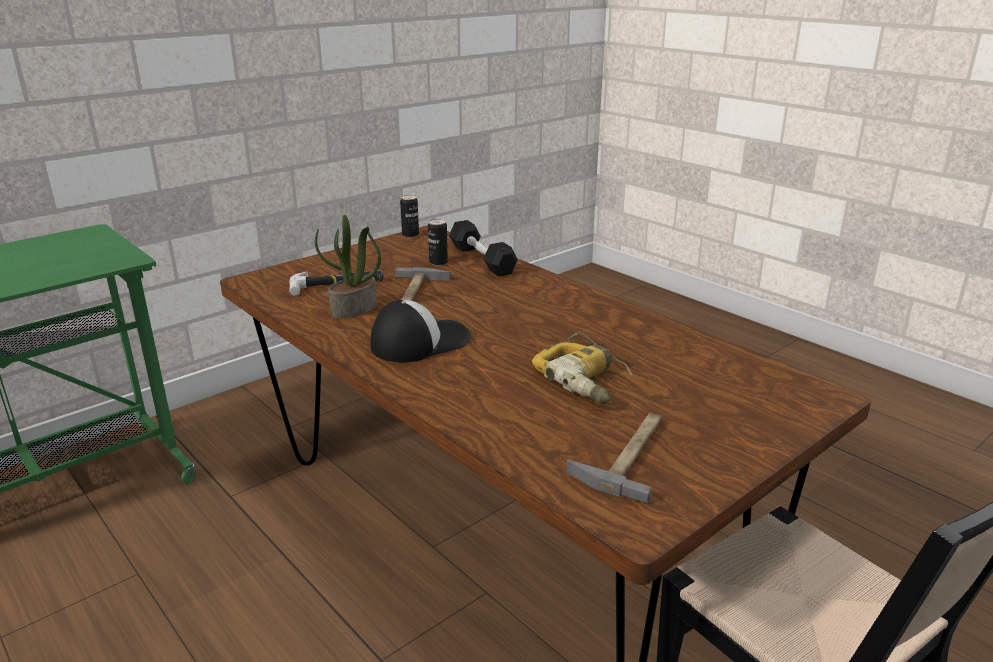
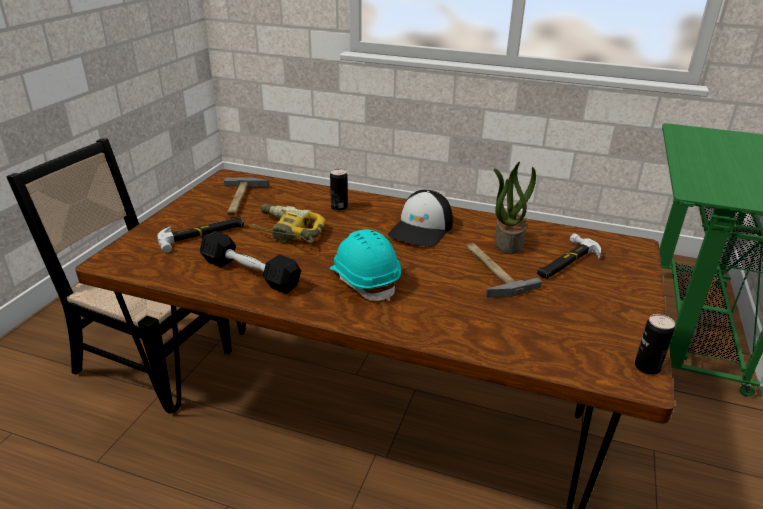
camera: 150 degrees right, 5 degrees up
(438, 262) = (534, 321): can -> can (339, 207)
(482, 259) = (498, 342): black dumbbell -> black dumbbell (250, 273)
(538, 312) = (365, 280): none -> turquoise hard hat
(702, 402) = (202, 235): none -> hammer

